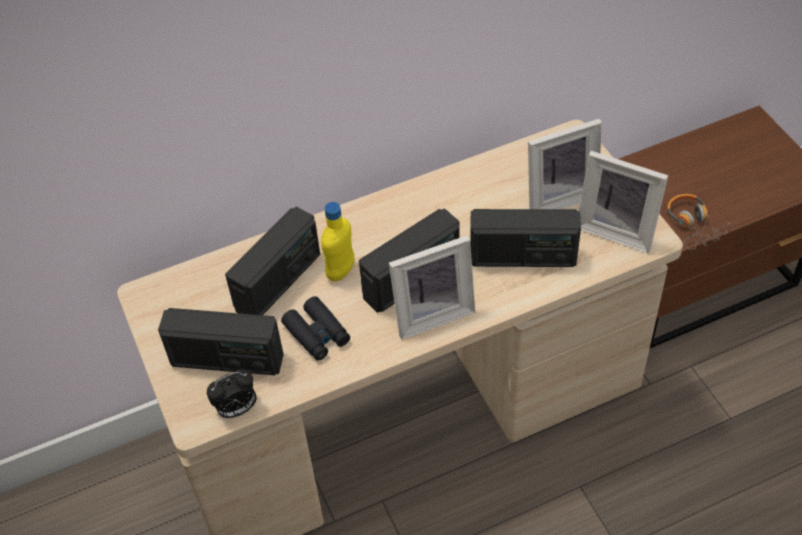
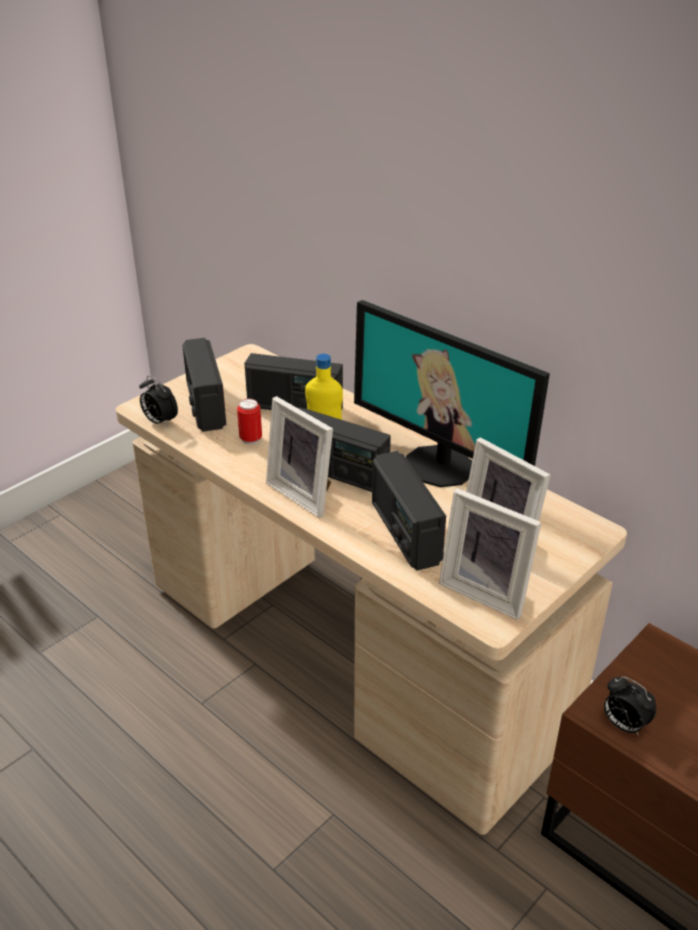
camera: 65 degrees right, 15 degrees down
(317, 334) = (251, 439): black binoculars -> can
(438, 201) = (440, 465): none -> monitor
(617, 229) = (487, 590): picture frame -> picture frame turned 60 degrees counterclockwise
(693, 225) = (623, 725): headphones -> alarm clock

